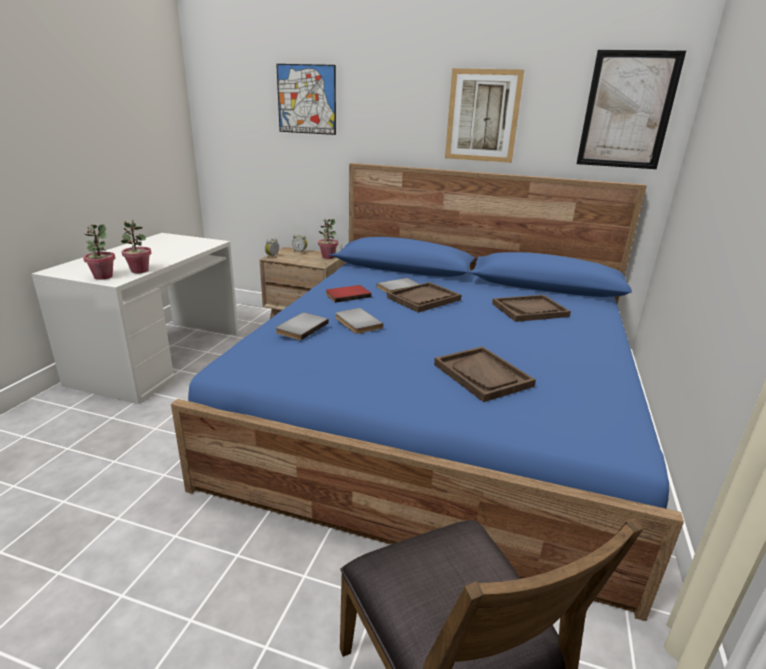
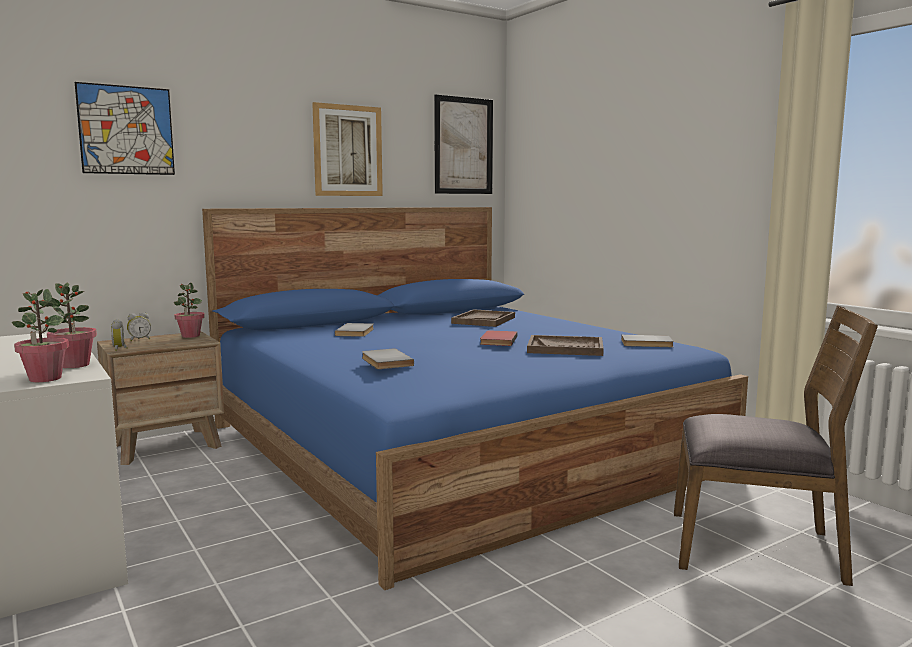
camera: 50 degrees left, 15 degrees down
(347, 295) = (331, 344): red book -> red book (497, 340)
(356, 323) = (413, 349): grey book -> grey book (647, 344)
(423, 299) = (402, 331): brown tray -> none

